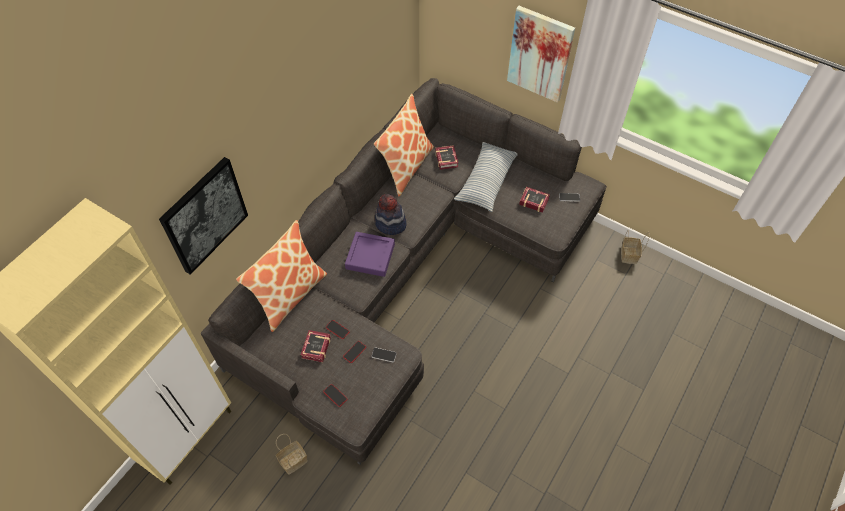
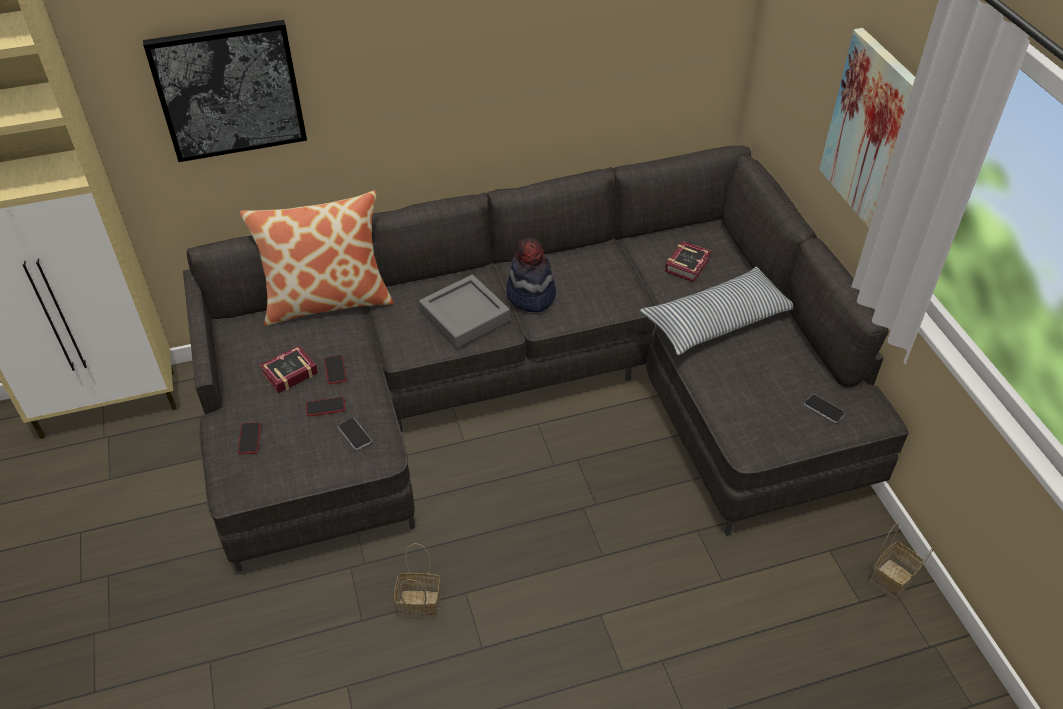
camera: 40 degrees right, 10 degrees down
(294, 460) = (177, 509): basket -> basket (421, 603)
(370, 256) = (464, 316): purple tray -> grey tray
(406, 167) = (622, 245): pillow -> none
(533, 200) = (761, 381): book -> none

